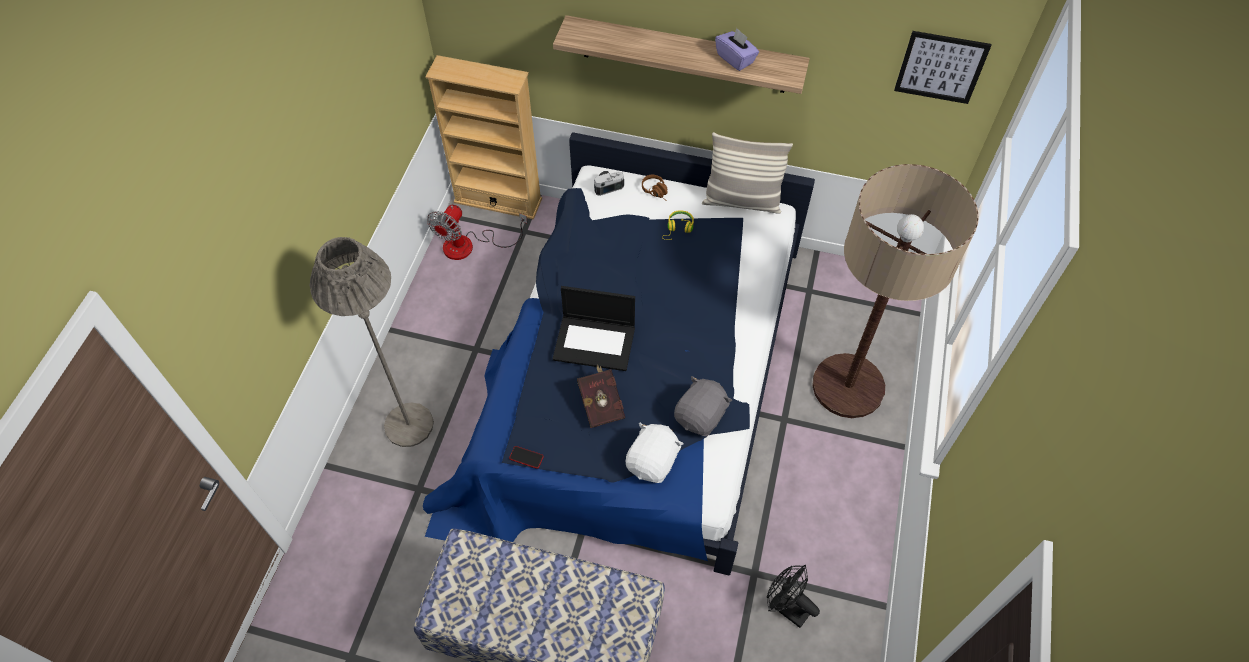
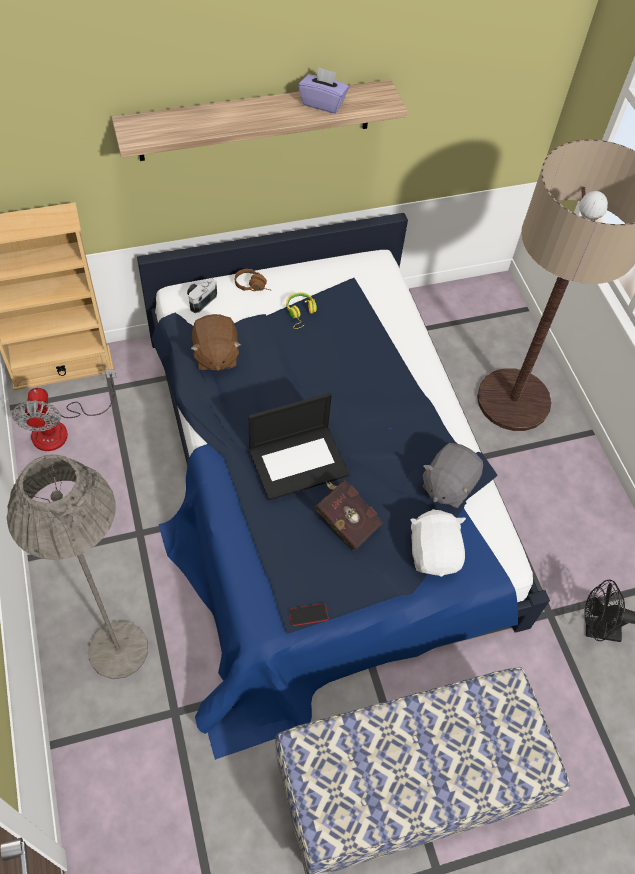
camera: 35 degrees left, 0 degrees up
(588, 234) = (215, 355): none -> brown plush toy
(701, 416) = (448, 485): grey plush toy -> grey plush toy turned 150 degrees counterclockwise
(742, 201) = (341, 263): pillow -> none
(941, 67) = (521, 46): picture -> none

